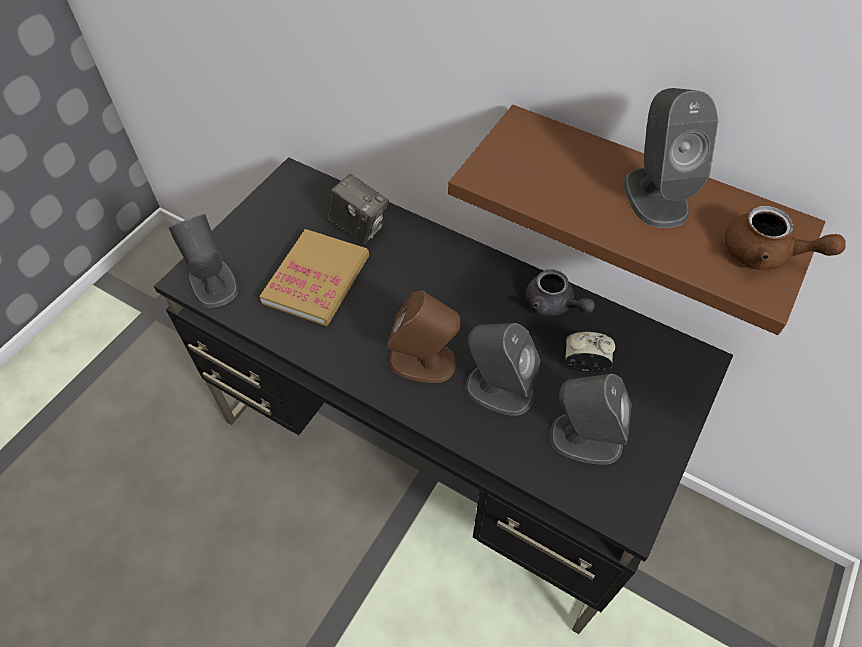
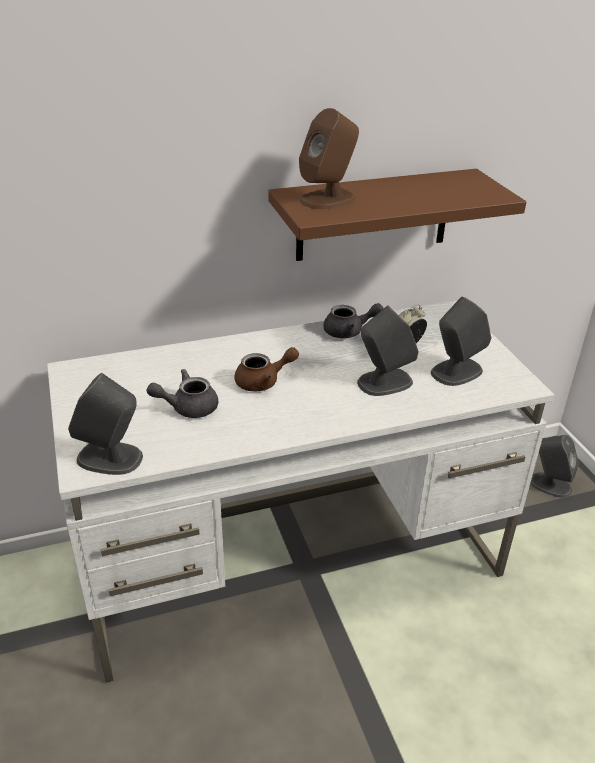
camera: 50 degrees left, 20 degrees down
(316, 279) = (188, 407): book -> grey teapot
(359, 227) = (170, 366): camera -> none
(423, 361) = (324, 399): brown speaker -> brown speaker (328, 199)
(434, 451) = (294, 560): black desk -> white desk
(655, 196) = (402, 189): grey speaker -> grey speaker (550, 485)
(766, 255) = (479, 186): brown teapot -> brown teapot (263, 382)

